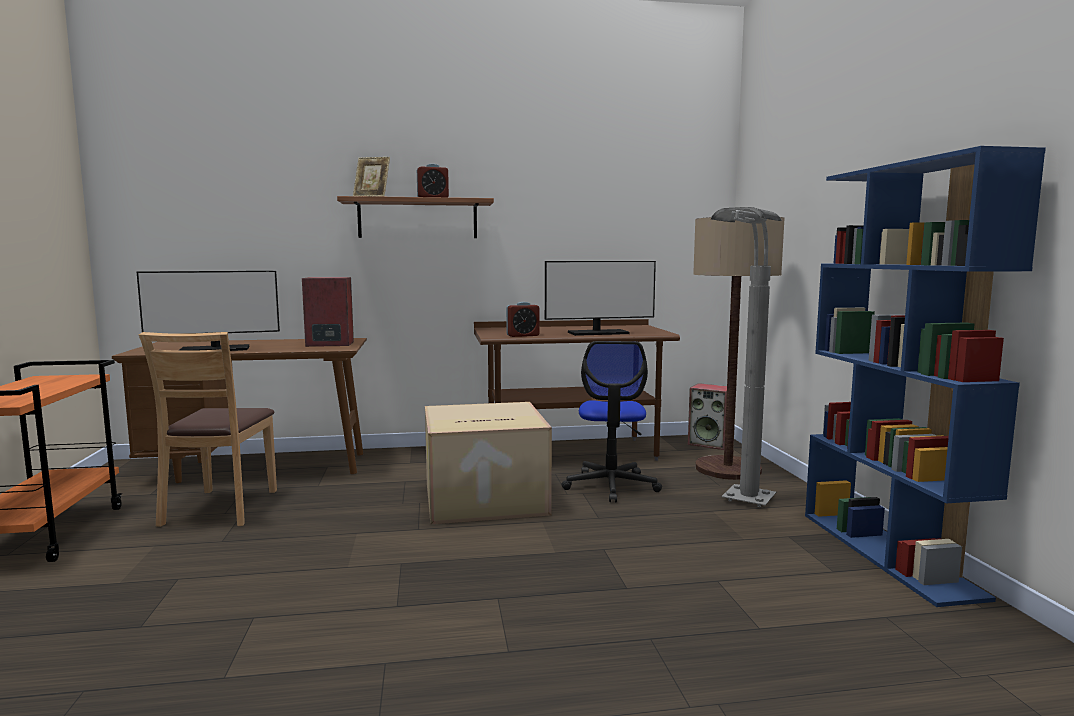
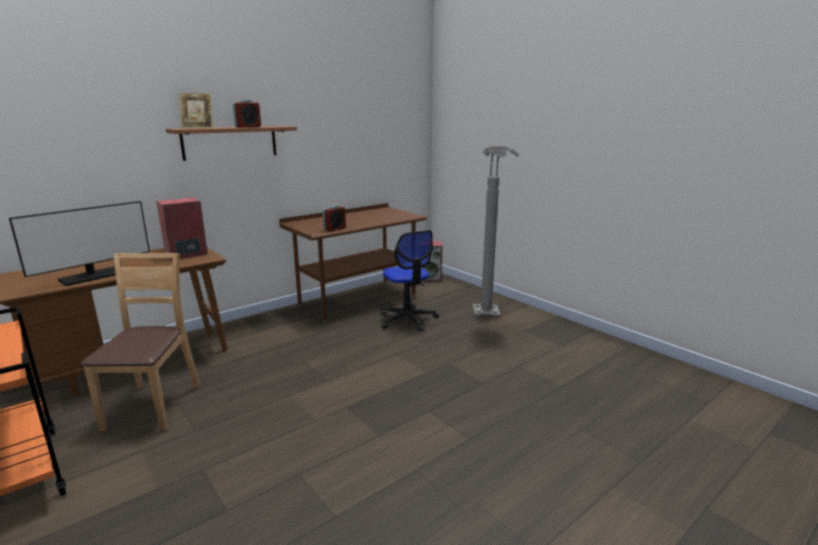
camera: 30 degrees left, 10 degrees up
(221, 508) = (153, 405): brown chair -> brown chair turned 150 degrees counterclockwise
(483, 499) = (342, 348): cardboard box -> none
(598, 333) = (377, 220): monitor -> none
(727, 469) = (456, 294): floor lamp -> none
(888, 553) = (572, 329): blue bookcase -> none

